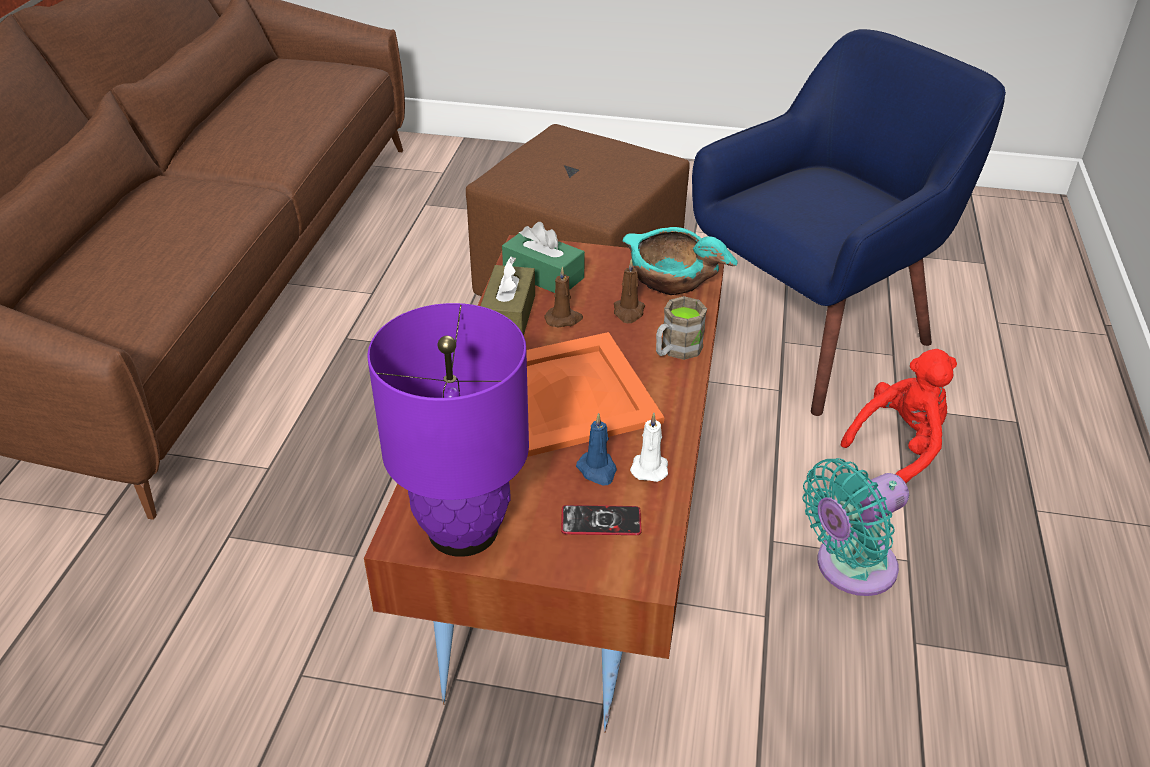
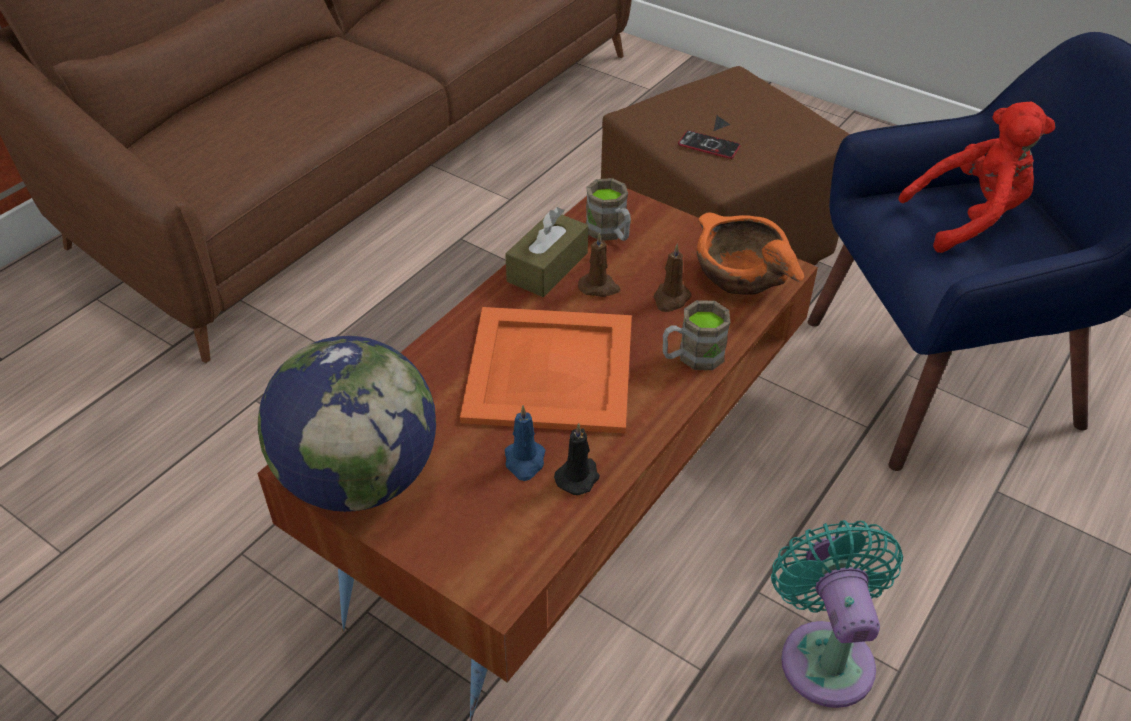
camera: 25 degrees right, 5 degrees up
(463, 530) = (359, 478): purple table lamp -> globe
(543, 275) = (610, 233): green tissue box -> brown mug
(601, 521) = (491, 517): phone -> phone (709, 146)
(649, 467) = (578, 476): white candle -> black candle
(670, 280) = (740, 275): turquoise bowl -> orange bowl
(849, 568) = (825, 654): turquoise fan -> turquoise fan turned 90 degrees clockwise
(899, 446) = (970, 536): red plush toy -> red plush toy (969, 219)

